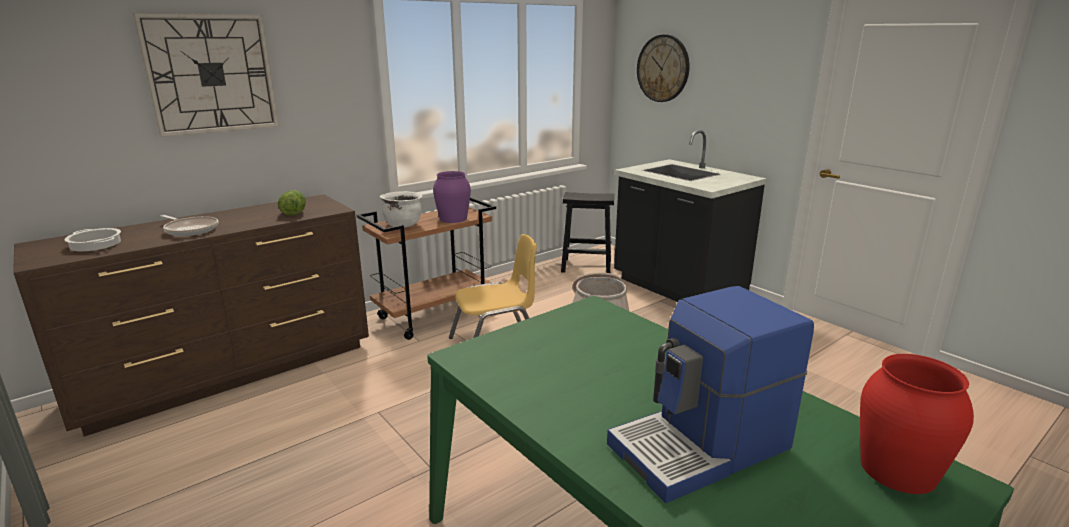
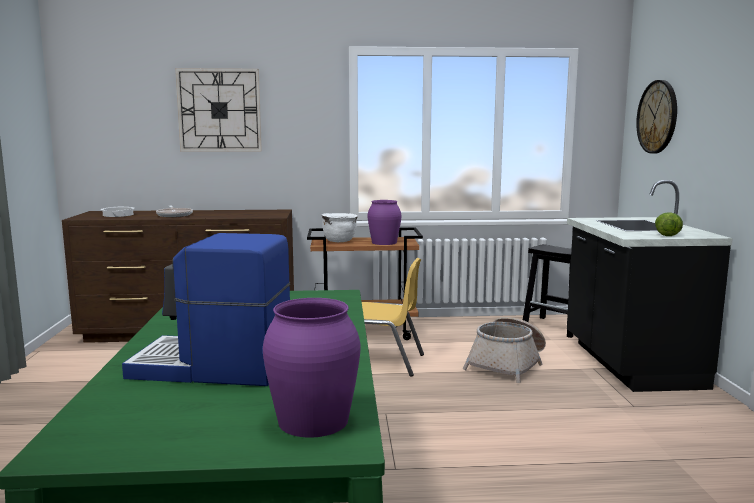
camera: 35 degrees right, 10 degrees down
(293, 212) = (248, 214): lettuce -> lettuce (666, 234)
(897, 469) = (313, 420): red vase -> purple vase

